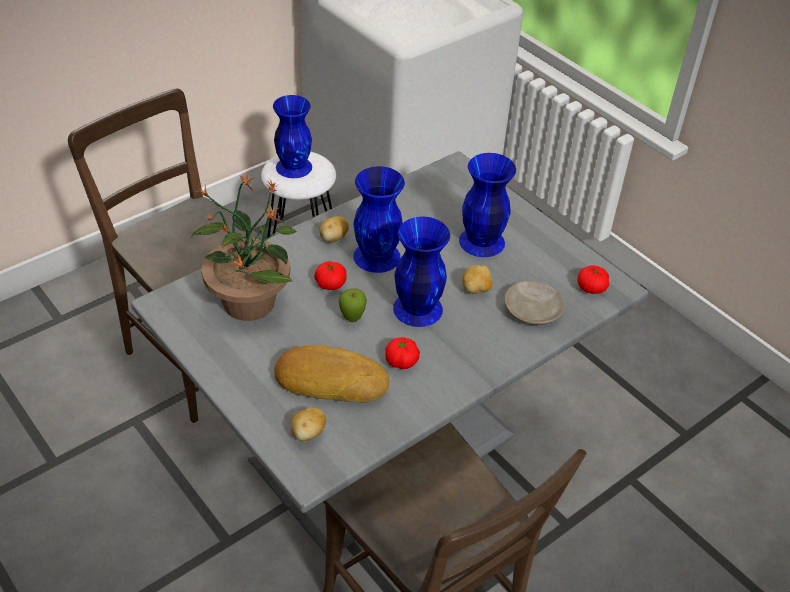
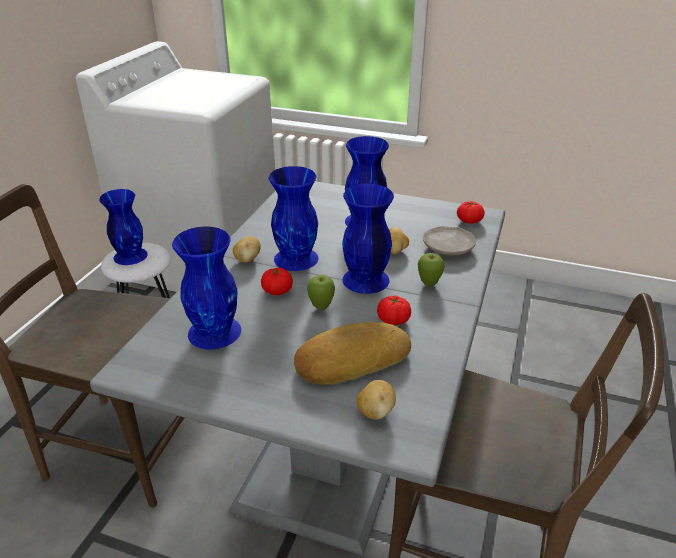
camera: 30 degrees left, 10 degrees down
(249, 301) = (215, 332): potted plant -> blue vase
(470, 341) = (429, 284): none -> apple

